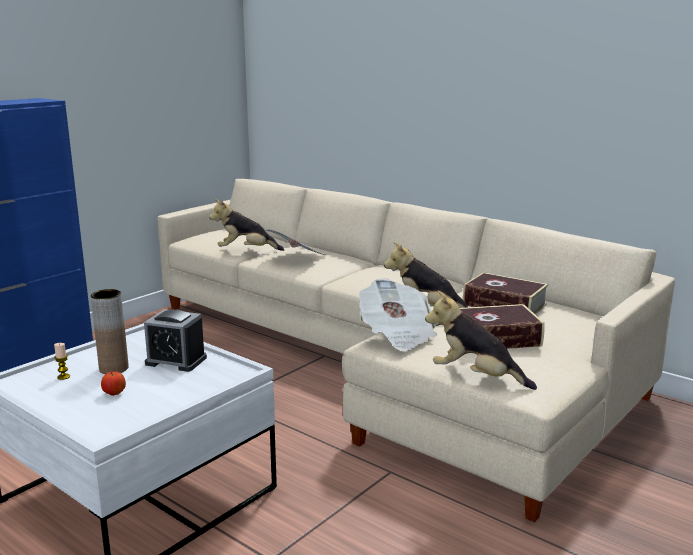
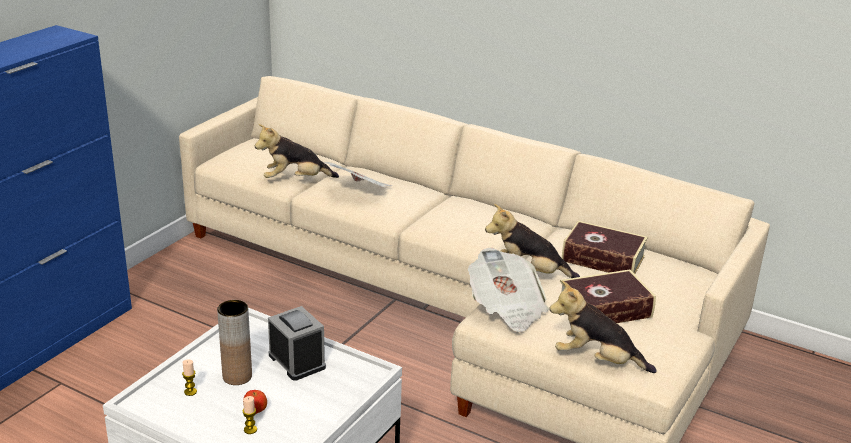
camera: 10 degrees left, 10 degrees up
(100, 407) = (250, 429): none -> candle
(176, 361) = (297, 361): alarm clock -> alarm clock turned 135 degrees counterclockwise

